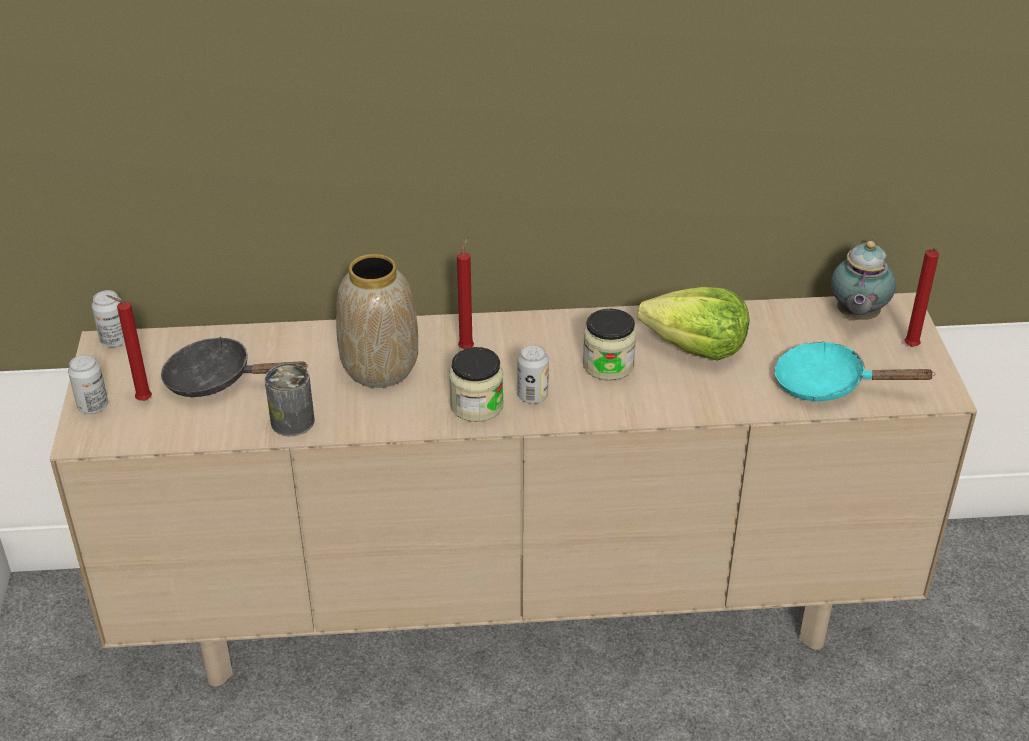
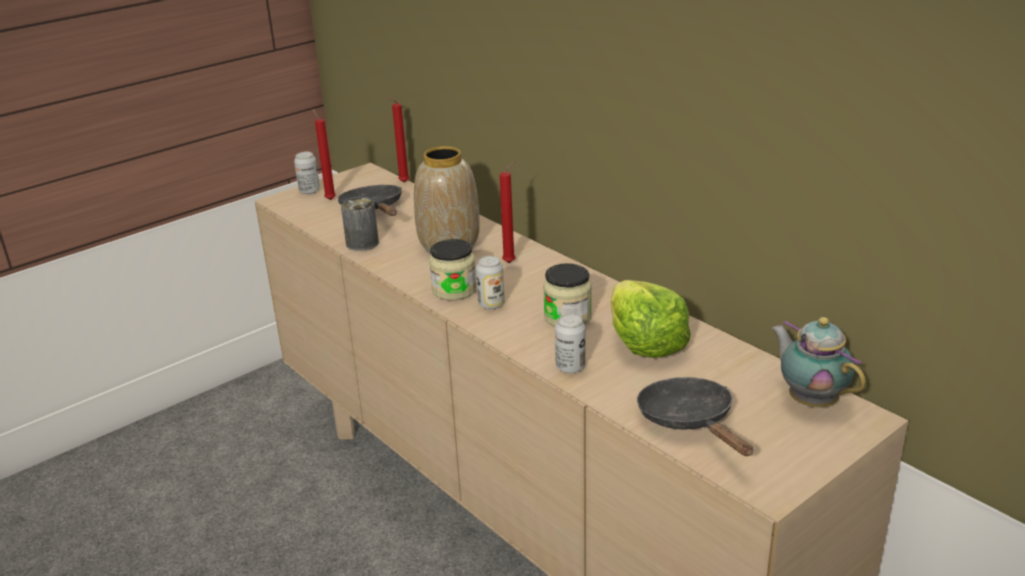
camera: 55 degrees right, 10 degrees down
(115, 340) = (373, 172): can -> can (570, 367)
(828, 384) = (690, 421): turquoise frying pan -> black frying pan
(856, 317) = (810, 400): teapot -> teapot turned 75 degrees clockwise
(911, 348) = (813, 446): red candle -> red candle (402, 183)

